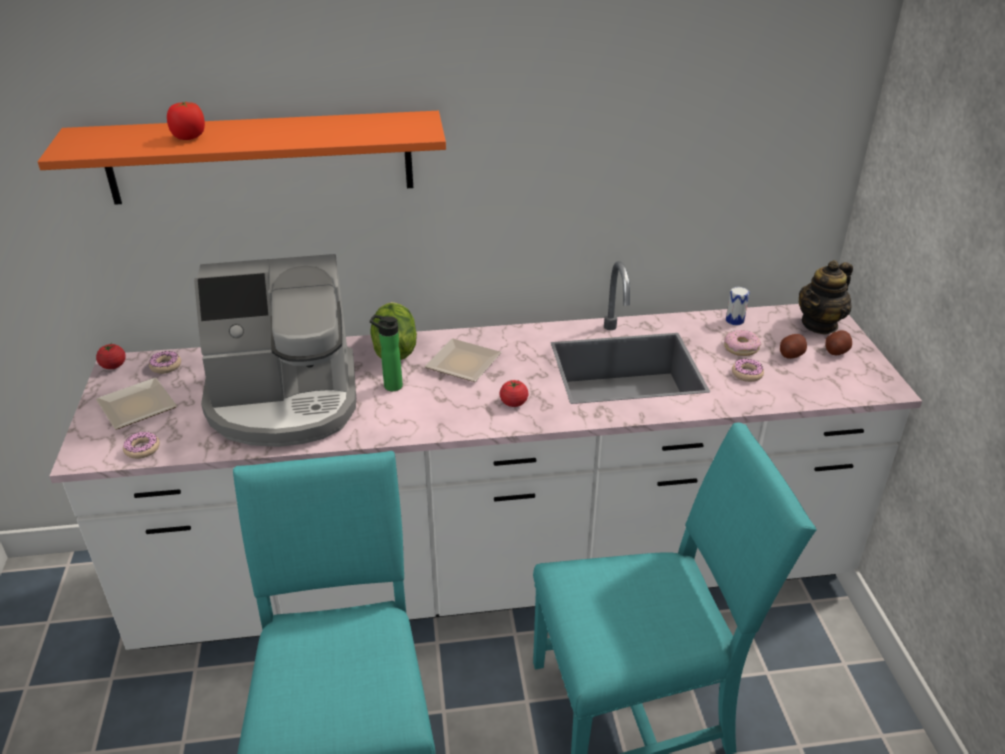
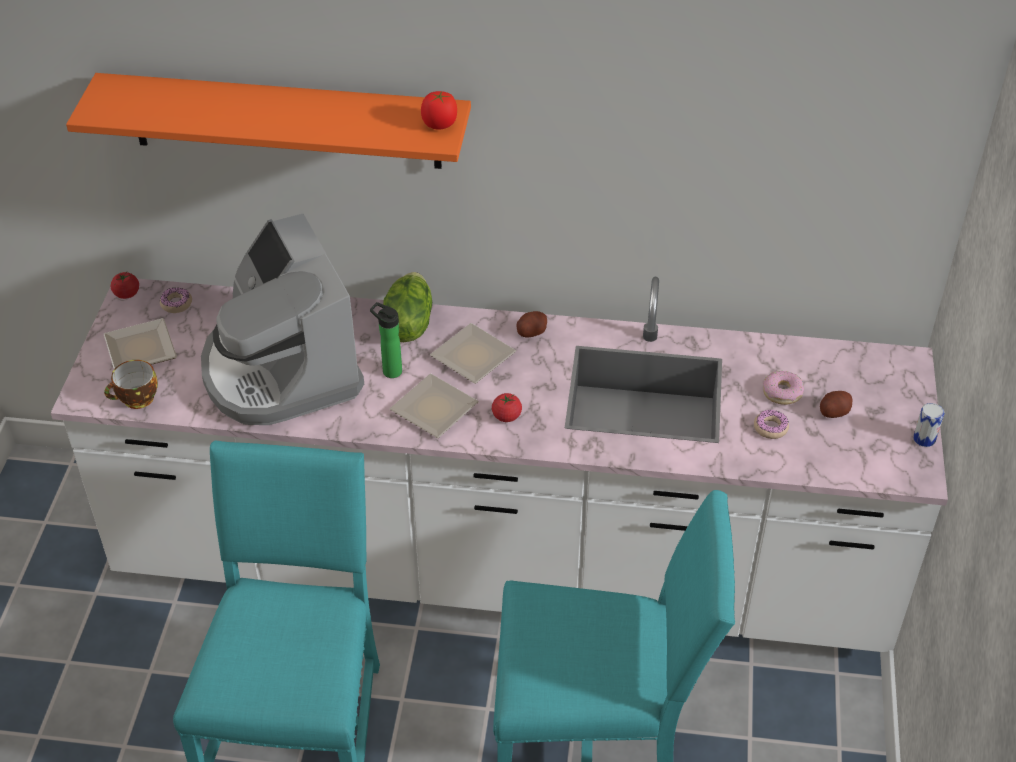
camera: 15 degrees right, 10 degrees up
(142, 449) = (136, 400): donut -> cup
(189, 137) = (210, 109): tomato -> tomato (439, 125)
(285, 401) = (281, 370): coffee machine -> coffee machine turned 60 degrees clockwise
(447, 408) = (437, 409): none -> plate
(734, 320) = (794, 354): can -> can (924, 439)
(820, 324) = (891, 377): teapot -> none
(836, 351) = (888, 417): potato -> potato (531, 332)

